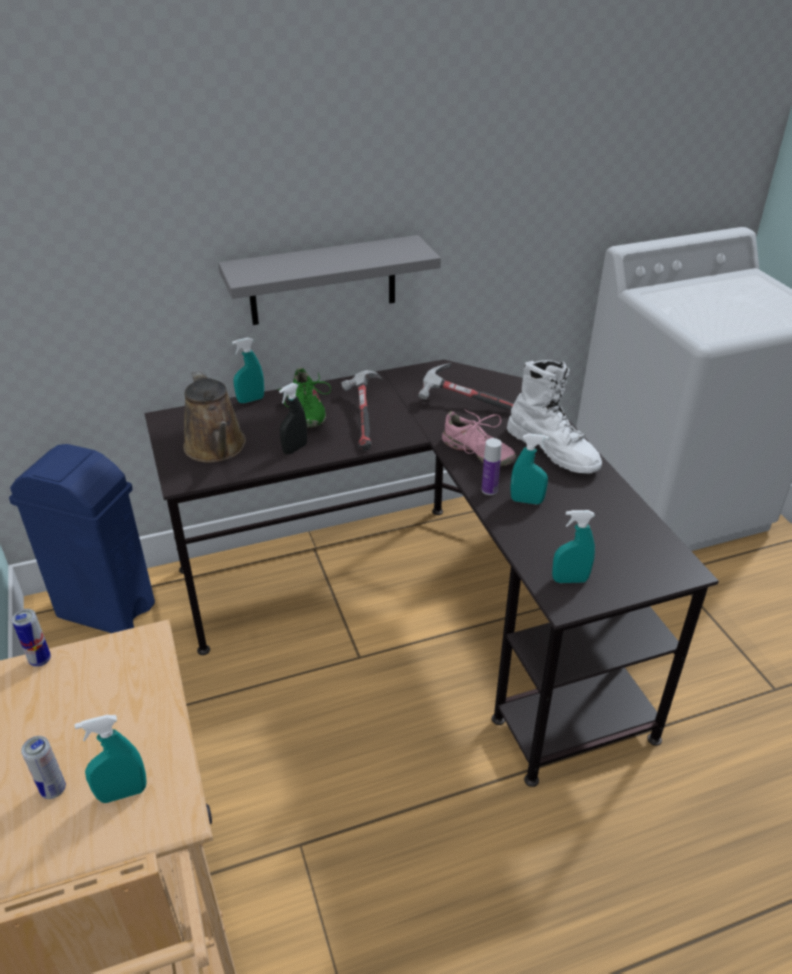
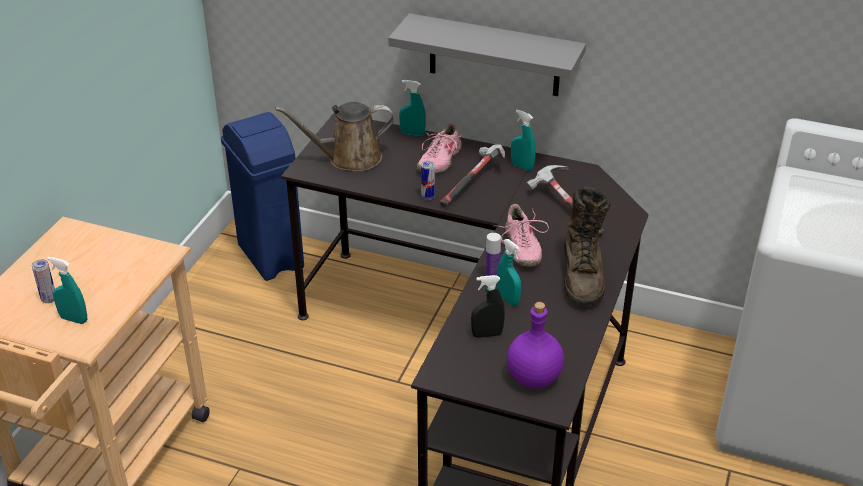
camera: 40 degrees right, 0 degrees up
(40, 660) = (108, 233): can -> can (427, 197)
(216, 448) = (349, 158): brown watering can -> brown watering can turned 60 degrees clockwise
(295, 449) = (398, 183): black spray bottle -> black spray bottle (487, 334)
(306, 412) = (439, 160): green shoe -> pink shoe
(553, 450) = (582, 275): white boot -> brown boot
(569, 580) = (461, 364): turquoise spray bottle -> turquoise spray bottle (522, 166)
(639, 556) = (534, 378): none -> purple bottle

